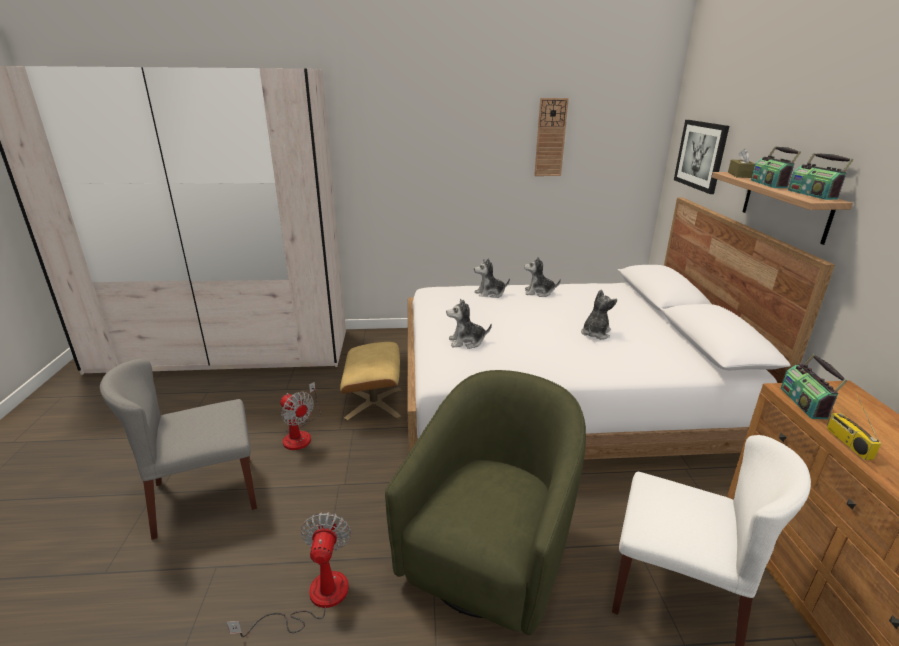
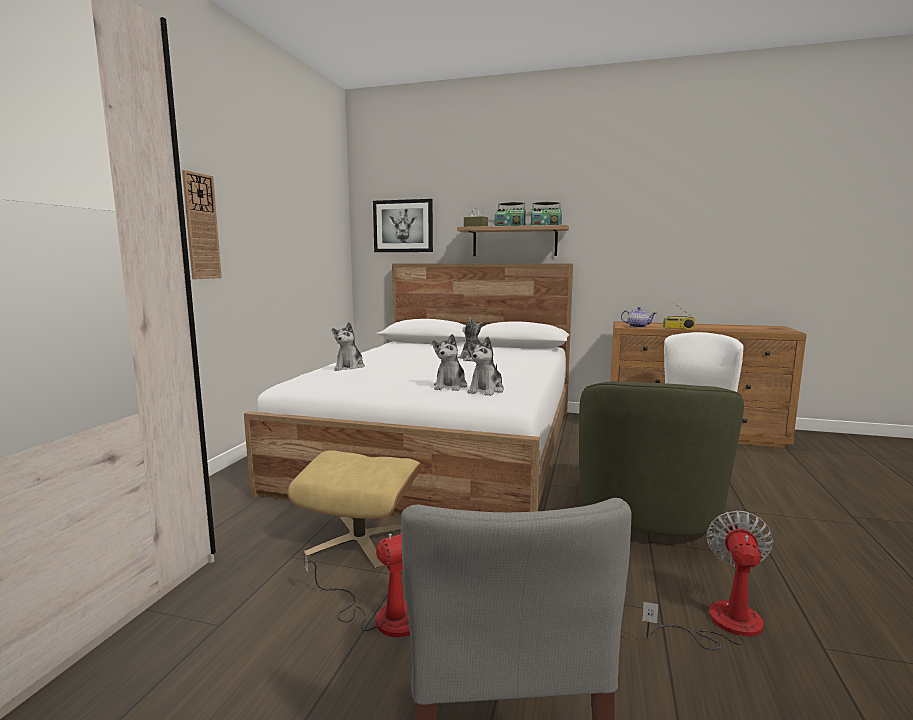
camera: 70 degrees left, 15 degrees down
(315, 599) = (720, 624): fan -> fan turned 90 degrees clockwise
(490, 552) = (646, 513): green armchair -> green armchair turned 120 degrees counterclockwise
(539, 292) = (371, 358): plush toy -> plush toy (486, 390)
(550, 138) = (287, 209): wall clock -> wall clock (201, 226)
(804, 403) = (638, 326): radio -> teapot

